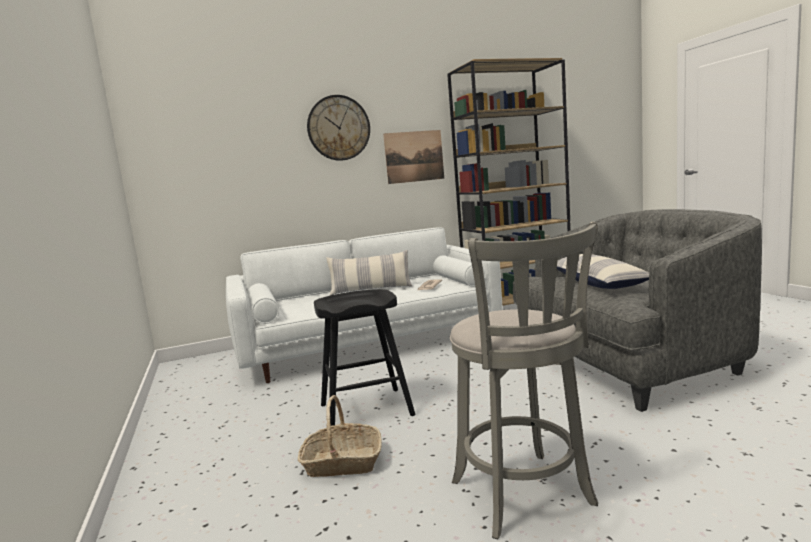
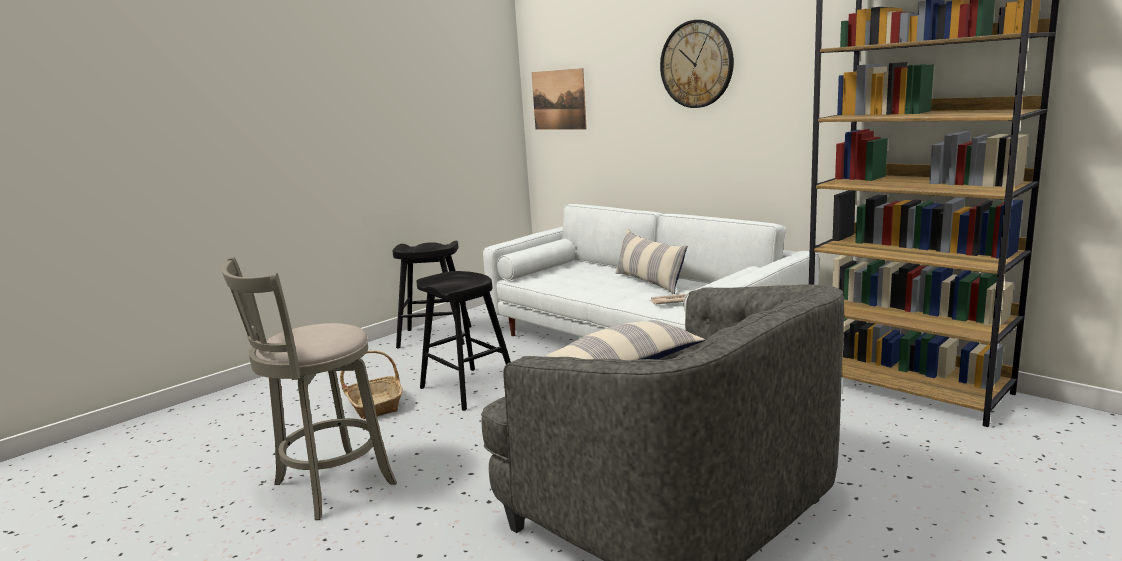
camera: 65 degrees right, 5 degrees up
(197, 419) = (435, 337): none -> black stool
(414, 156) = (792, 108): picture -> picture (558, 100)

